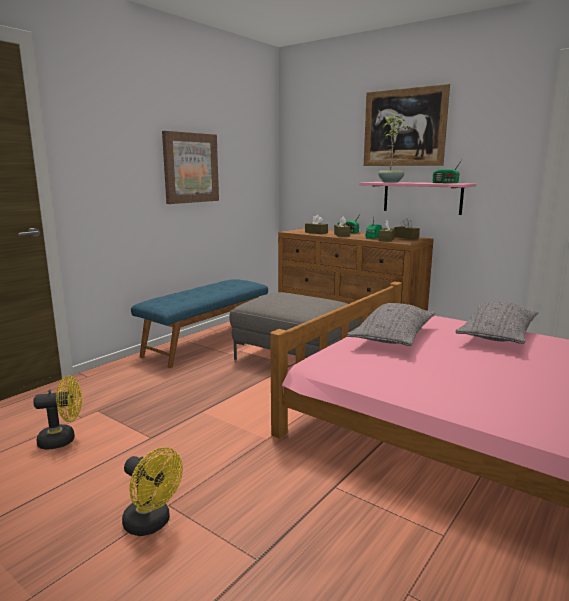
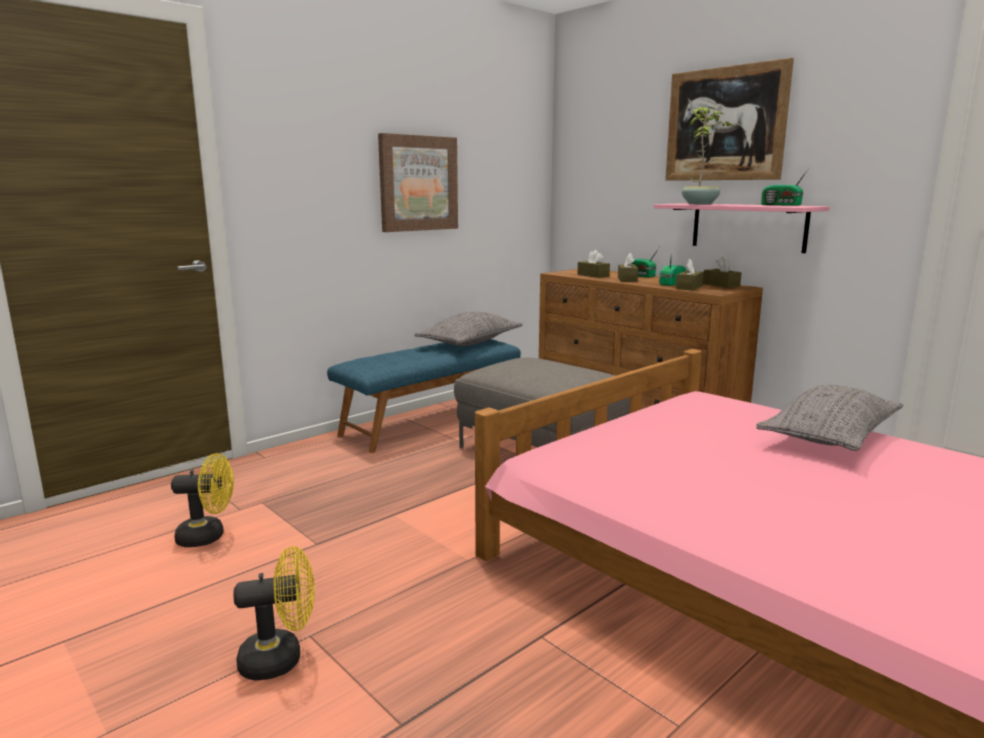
camera: 10 degrees right, 0 degrees up
(152, 524) = (281, 658): yellow fan -> yellow fan turned 60 degrees counterclockwise
(393, 337) = (666, 429): grey pillow -> grey pillow (470, 343)

